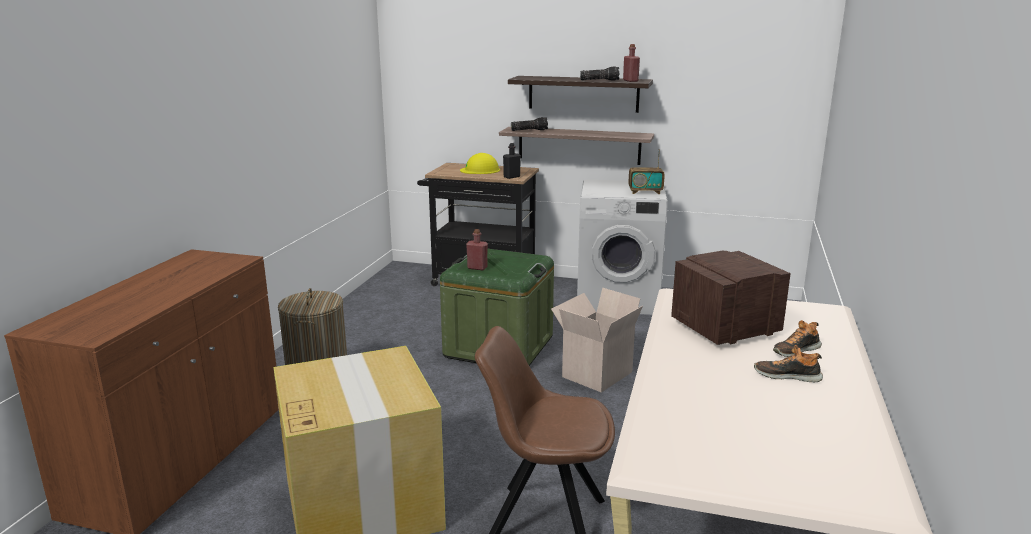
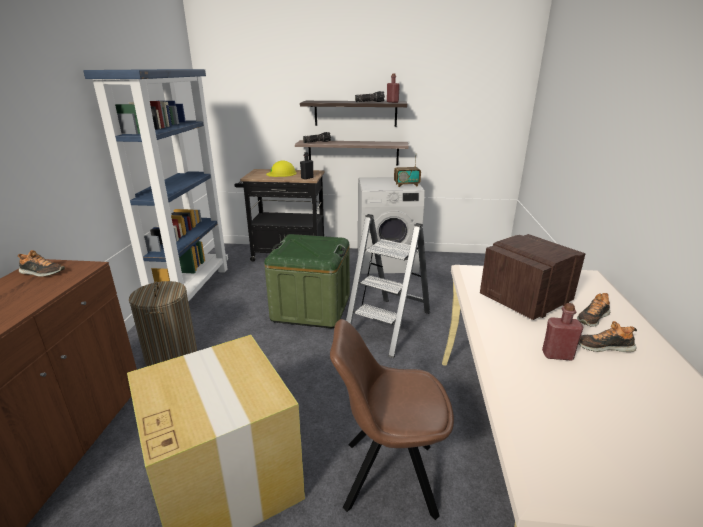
camera: 10 degrees left, 5 degrees up
(197, 262) = (42, 273): none -> shoe
(351, 314) = (191, 290): none -> blue bookcase
(477, 268) = (293, 251): red bottle -> red bottle (557, 355)
(596, 373) = (389, 325): cardboard box -> grey step ladder

